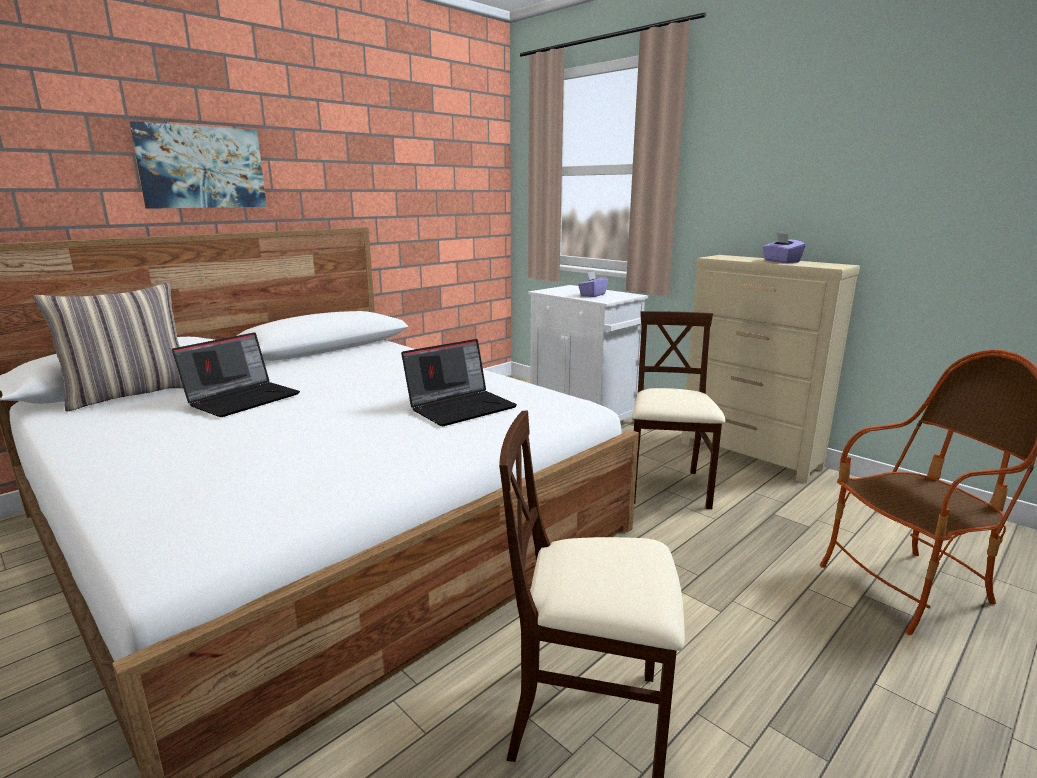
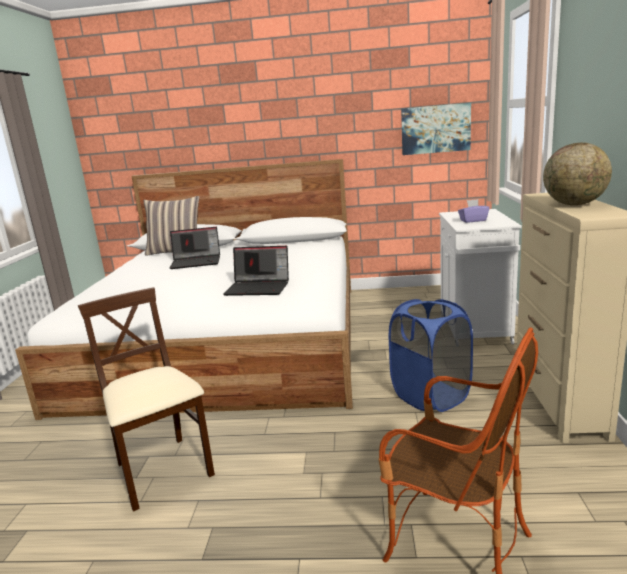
camera: 50 degrees right, 0 degrees up
(202, 167) = (240, 128): picture -> picture (435, 129)
(667, 488) = (430, 396): beige chair -> blue laundry basket
(781, 261) = (574, 204): purple tissue box -> globe

